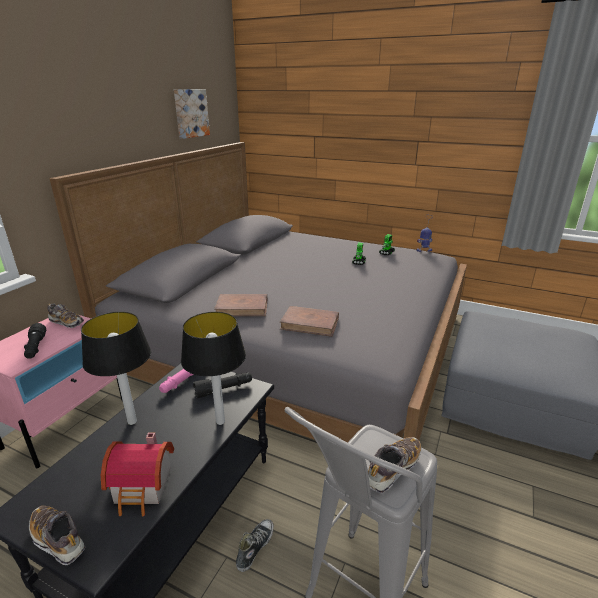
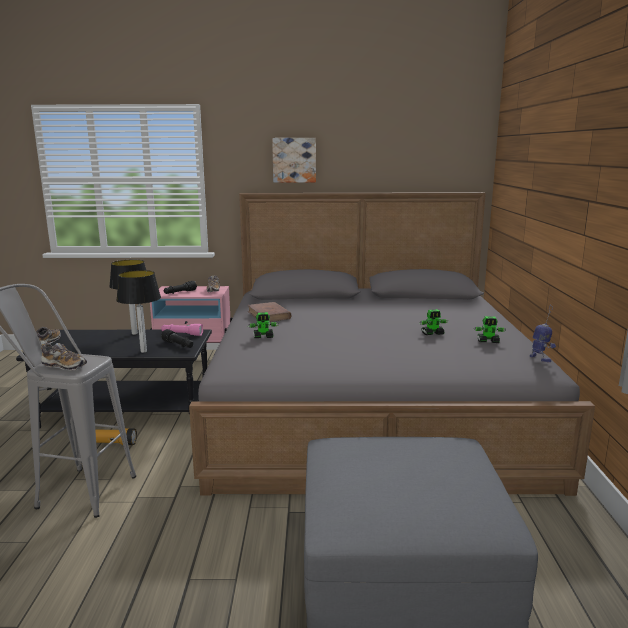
camera: 65 degrees right, 10 degrees down
(144, 488) = (81, 348): toy house -> none
(190, 113) = (407, 157): picture -> picture (294, 160)
(255, 547) = (114, 443): shoe -> flashlight
(310, 324) = (263, 337): brown book -> toy robot

